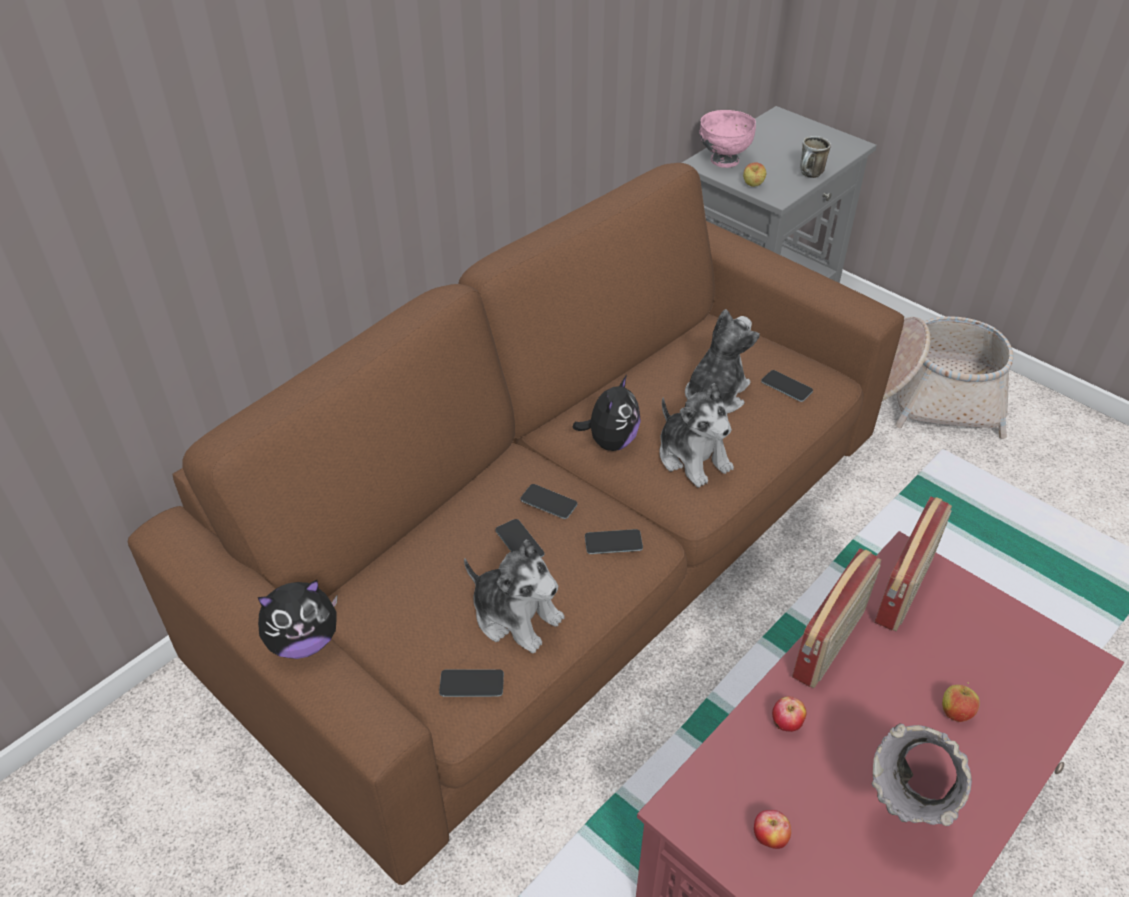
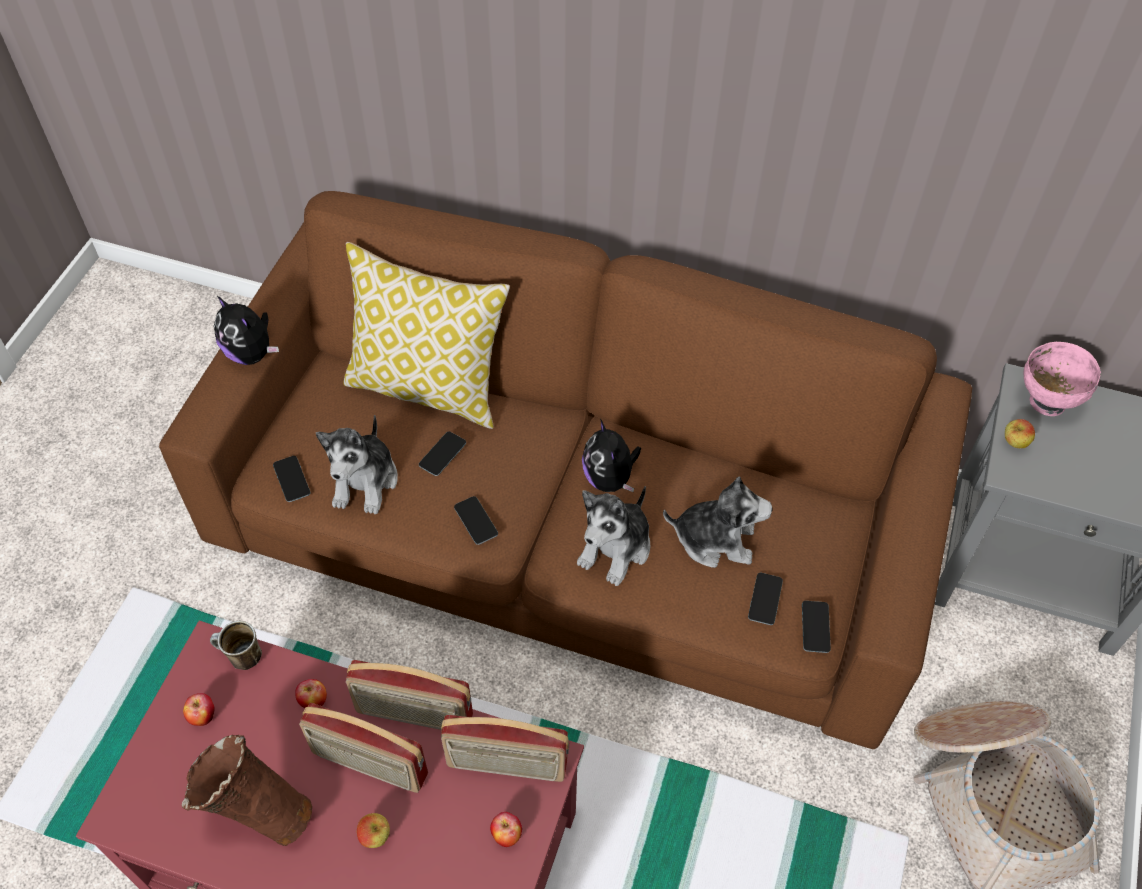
camera: 65 degrees right, 10 degrees up
(417, 535) = (428, 387): none -> pillow
(548, 502) = (502, 458): phone -> phone (815, 627)
(610, 441) = (610, 478): plush toy -> plush toy turned 75 degrees clockwise
(810, 175) = (1082, 493): mug -> mug (240, 658)
(875, 696) = (369, 765): none -> radio
(906, 812) = (258, 814): grey vase -> brown vase
(975, 610) = (506, 835): none -> apple

